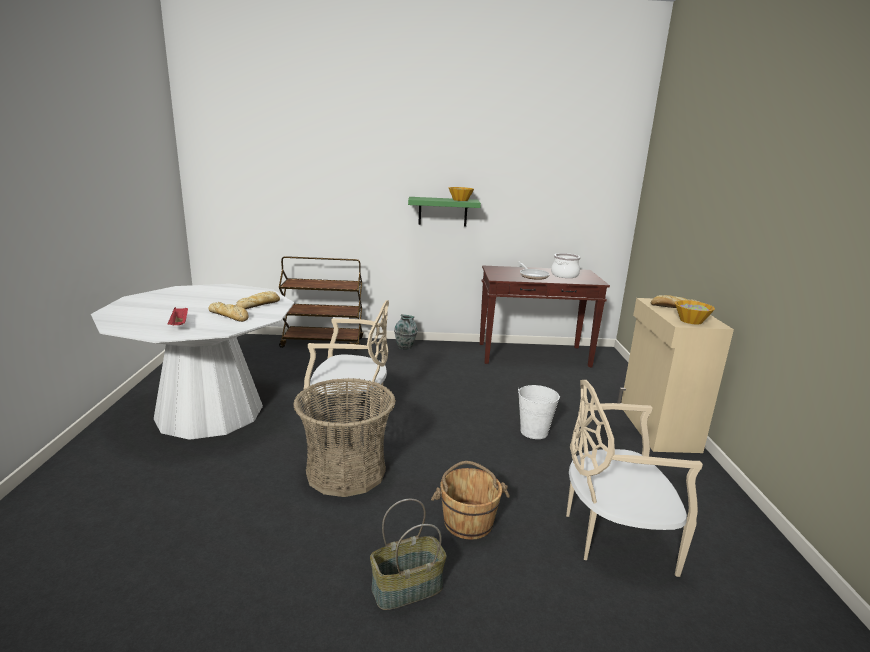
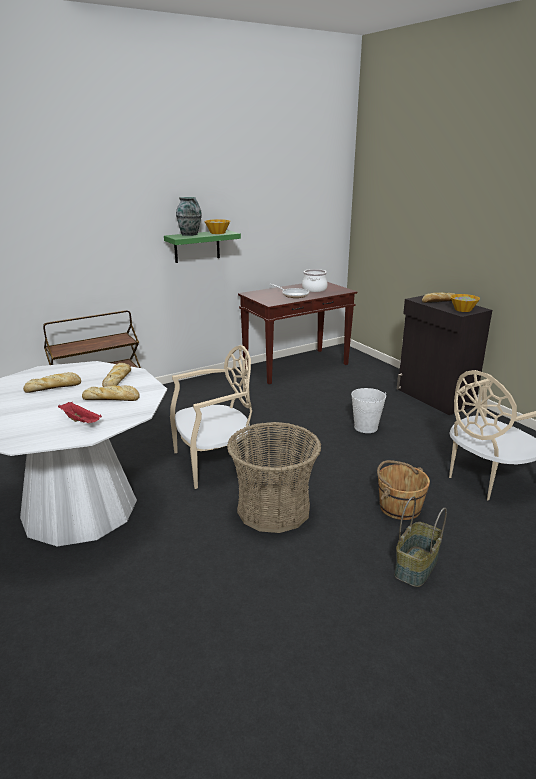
camera: 30 degrees left, 5 degrees up
(210, 299) = (54, 387): none -> bread
(405, 347) = (184, 388): vase -> vase (190, 235)
(657, 428) = (434, 397): beige cabinet -> black cabinet

